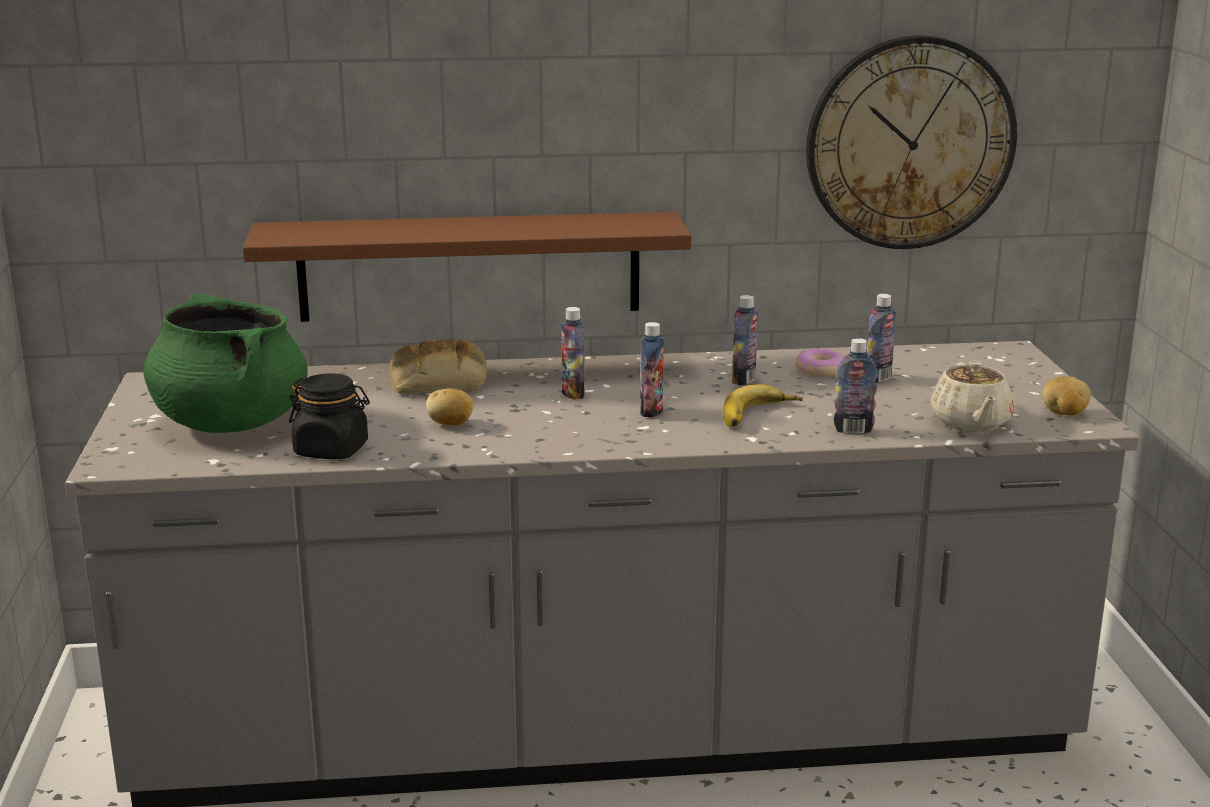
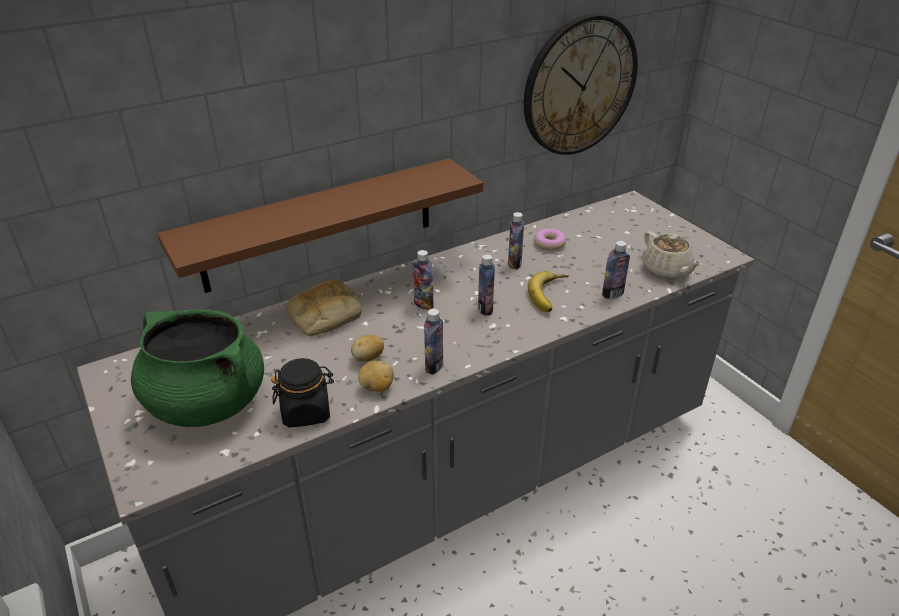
camera: 25 degrees left, 15 degrees up
(878, 378) = (586, 243): bottle -> bottle (434, 366)
(1064, 414) = (704, 249): potato -> potato (377, 388)

